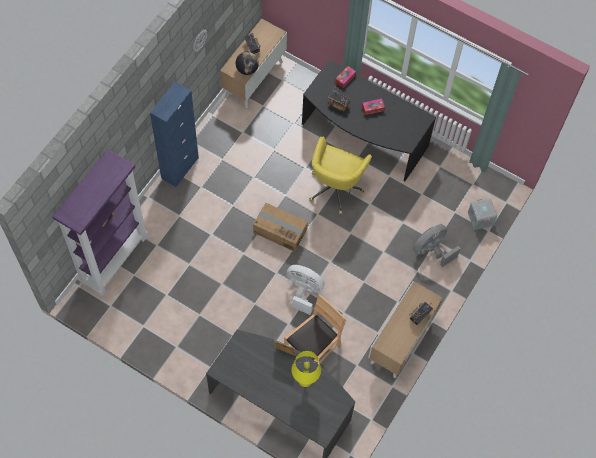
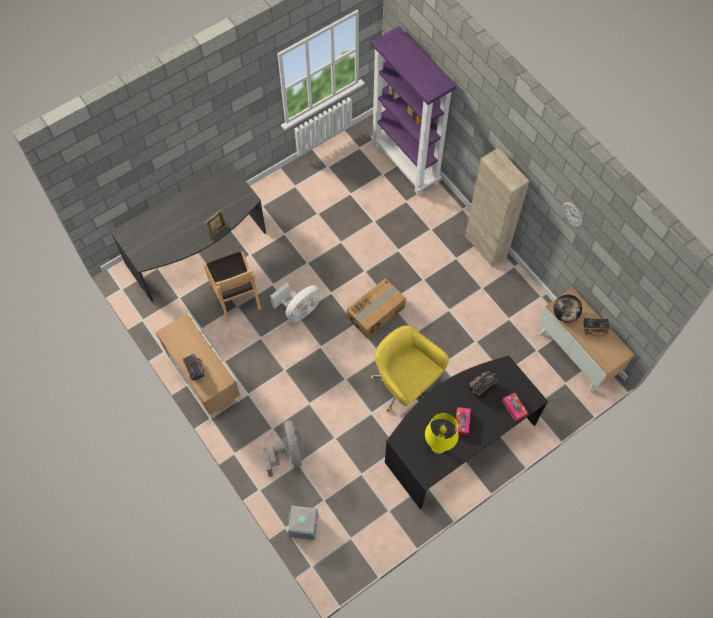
camera: 115 degrees right, 0 degrees up
(180, 168) = (485, 246): blue cabinet -> beige cabinet
(305, 380) = (181, 238): yellow table lamp -> yellow table lamp (439, 446)

